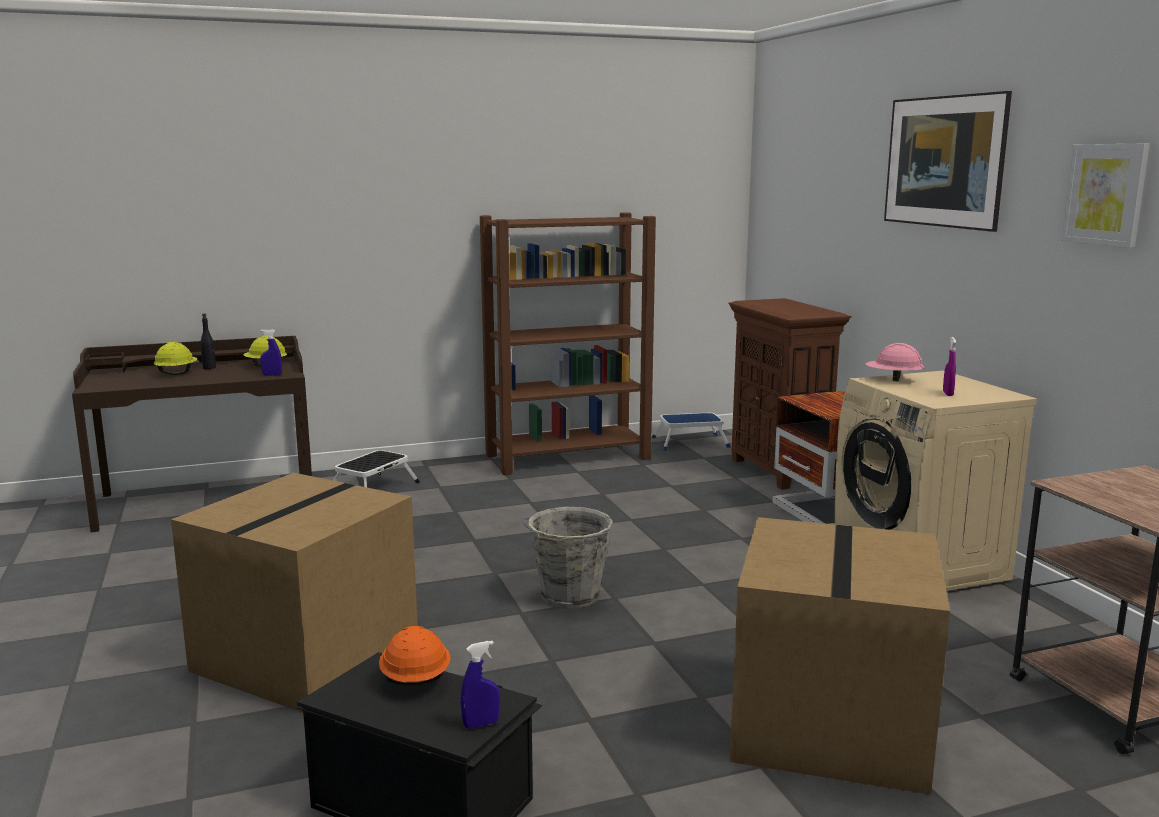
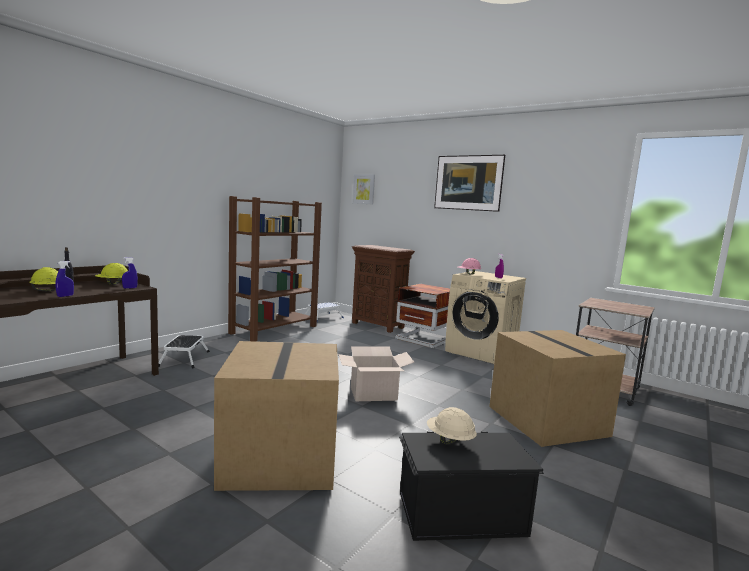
camera: 35 degrees left, 5 degrees down
(415, 680) = (449, 440): orange hard hat -> beige hard hat
(481, 724) = (517, 451): blue spray bottle -> blue spray bottle (65, 296)
(569, 597) = (373, 393): grey bucket -> cardboard box
(1105, 194) = (555, 196): picture -> picture (364, 189)

